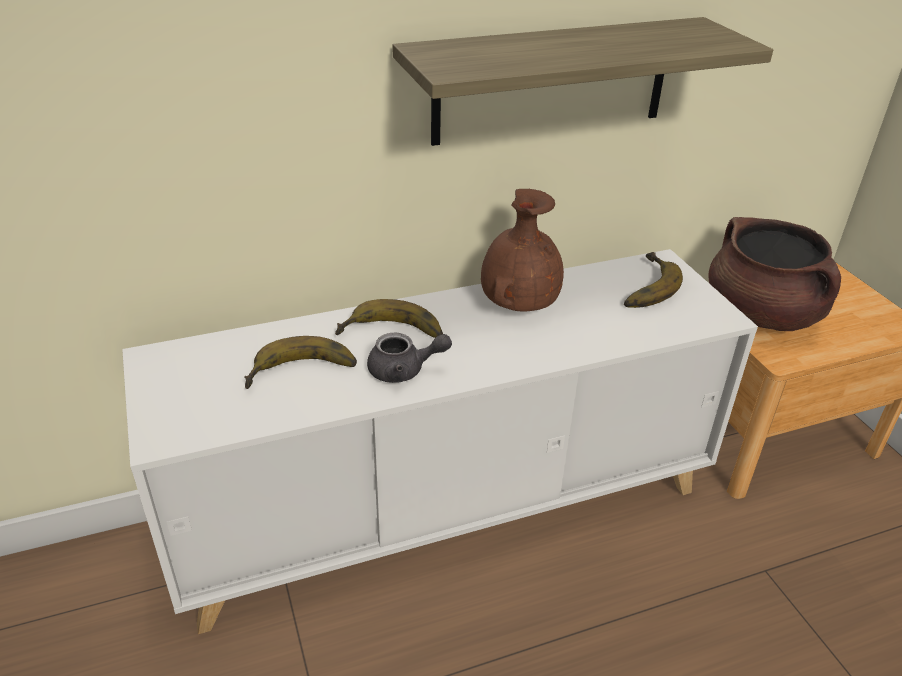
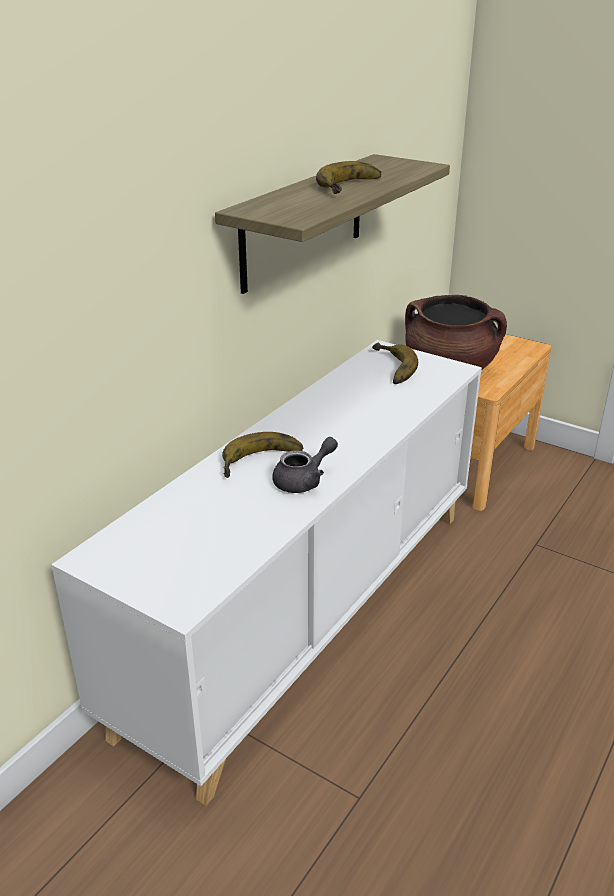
camera: 35 degrees left, 5 degrees down
(302, 374) = (233, 515): banana -> banana (354, 186)
(517, 304) = (324, 409): brown vase -> none

